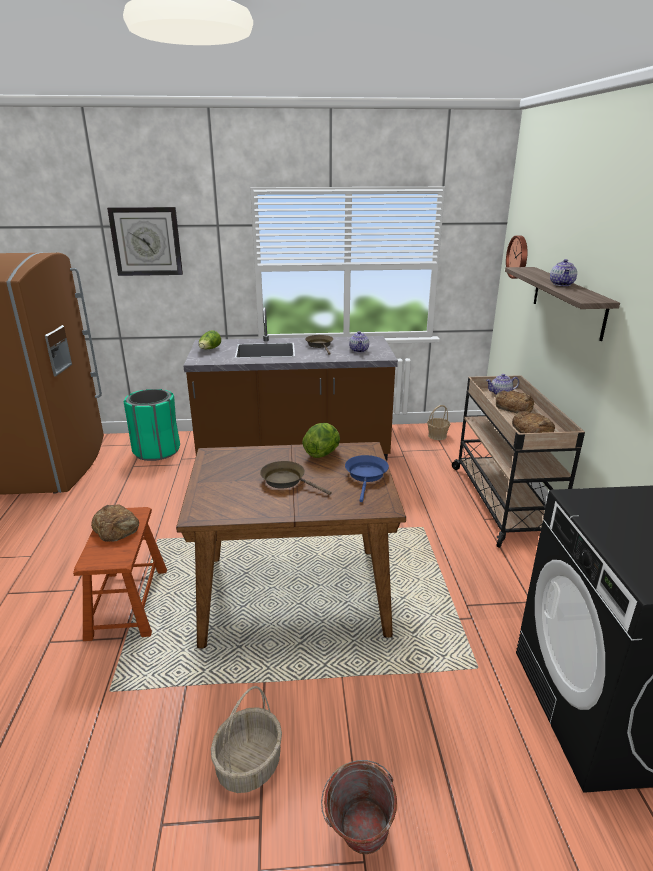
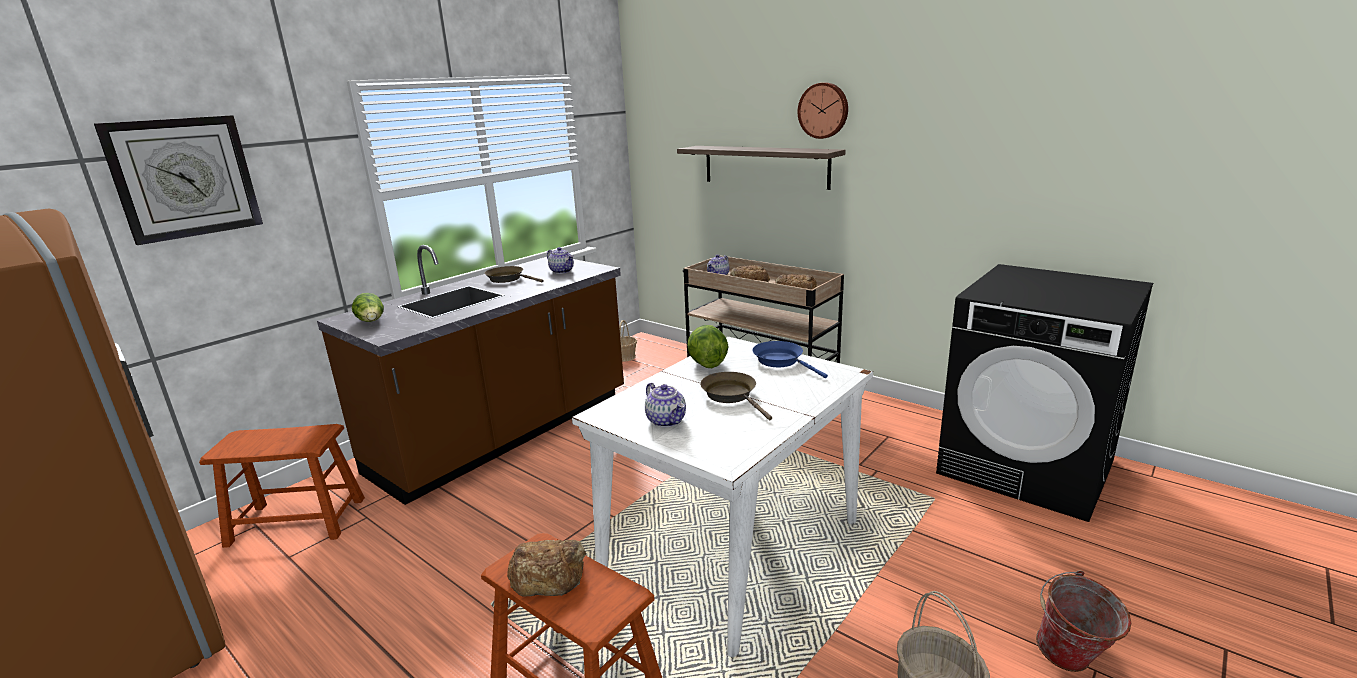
camera: 45 degrees left, 5 degrees down
(156, 451) = (297, 521): green trash can -> brown stool
(286, 481) = (732, 396): brown frying pan -> brown frying pan turned 75 degrees clockwise
(296, 594) = (733, 546): brown dining table -> white dining table
(518, 257) = (662, 141): wall clock -> wall clock (823, 110)
(562, 284) = (767, 148): teapot -> teapot (666, 420)

